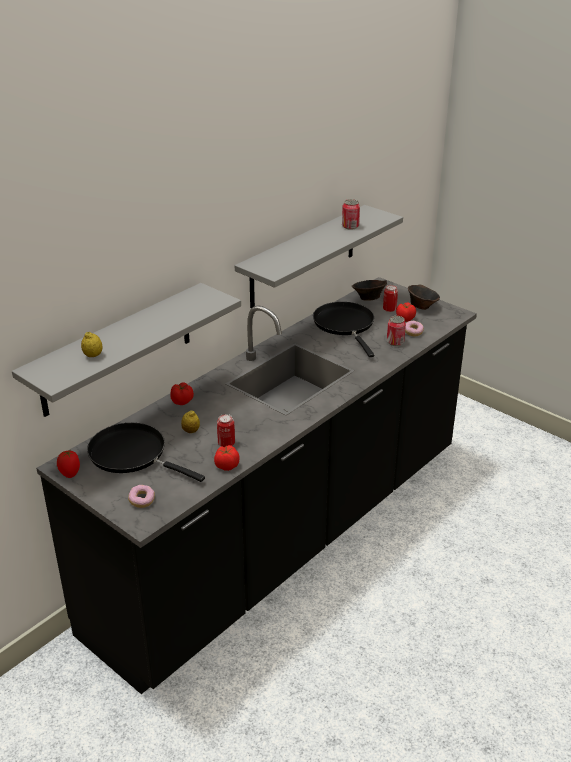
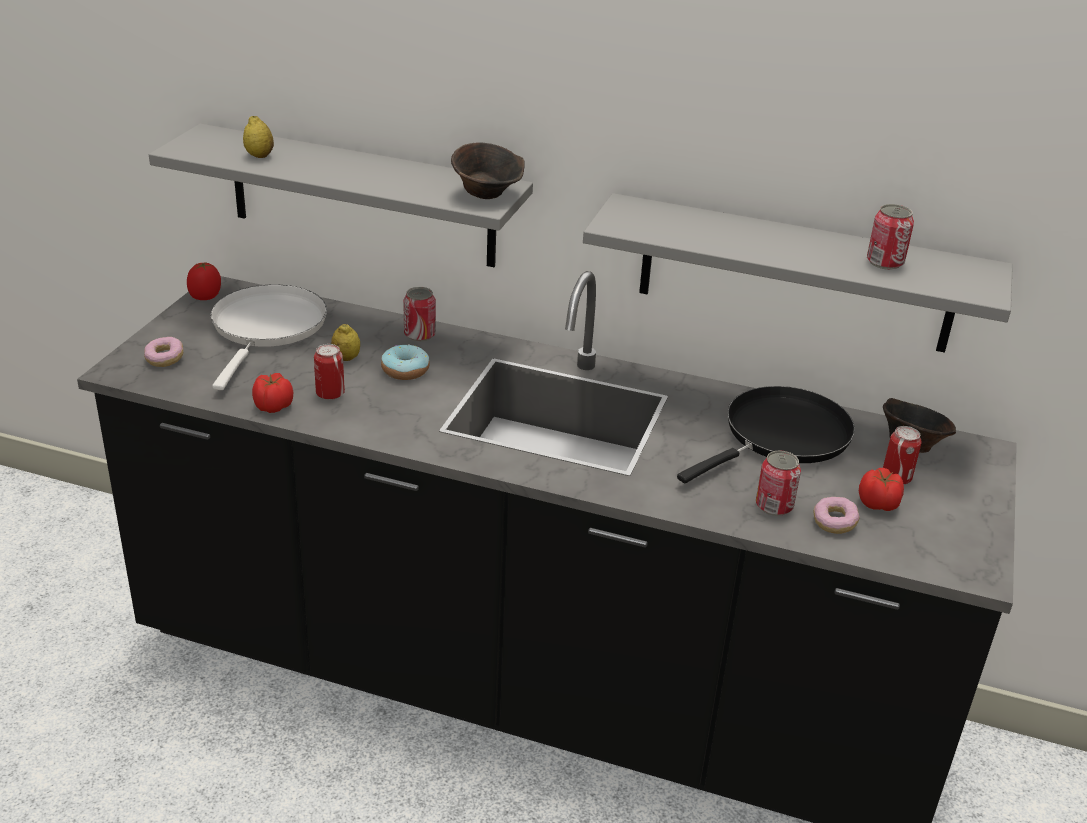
camera: 65 degrees right, 0 degrees up
(132, 454) = (267, 328): black frying pan -> white frying pan
(182, 401) = (419, 335): tomato -> can
(218, 413) = (405, 370): none -> donut
(421, 306) = (953, 518): brown bowl -> brown bowl (487, 194)

